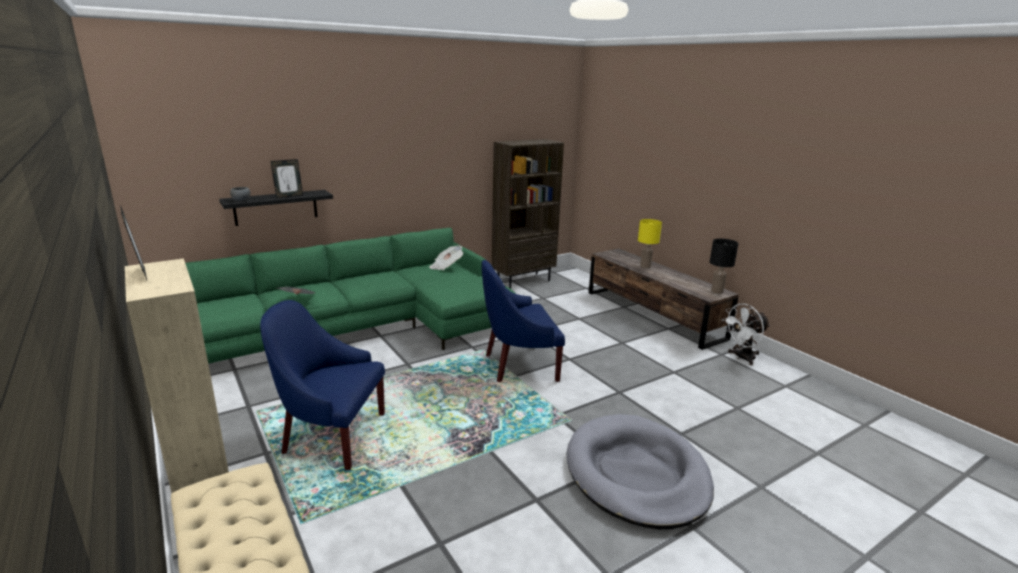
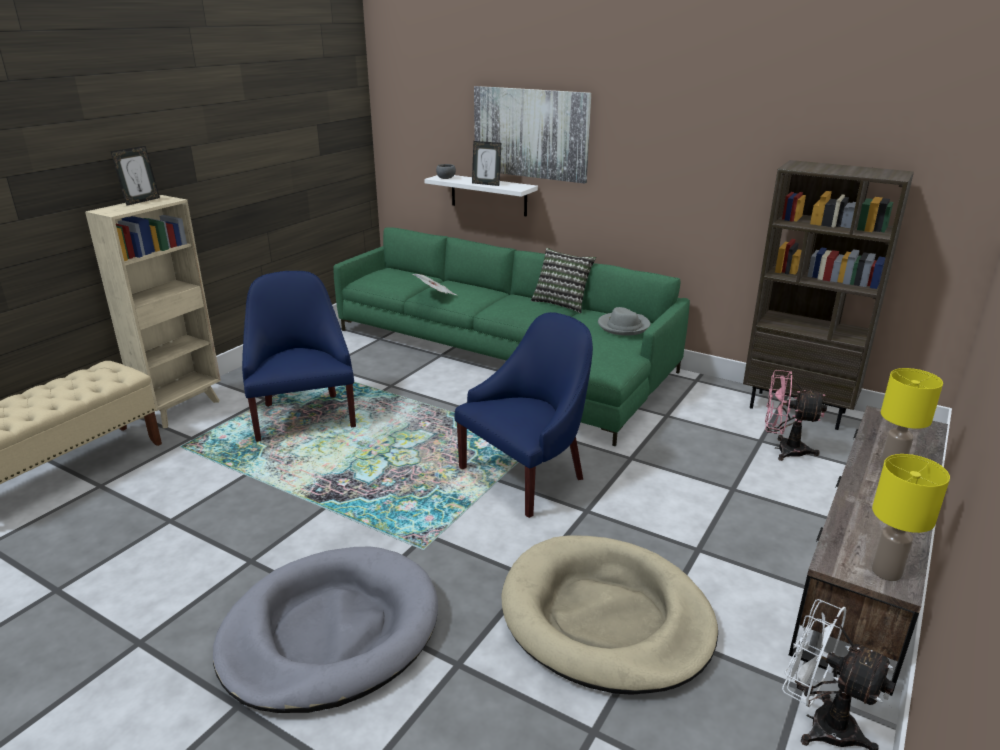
camera: 65 degrees right, 5 degrees up
(276, 207) = (488, 195): black shelf -> white shelf
(313, 148) = (530, 133): none -> picture
(381, 271) = (562, 303): none -> pillow
(446, 266) = (623, 326): newspaper -> grey hat
(518, 365) = (526, 475): blue armchair -> blue armchair turned 90 degrees clockwise
(555, 296) = (783, 449): none -> pink fan
(662, 381) = (605, 618): none -> beige dog bed
(716, 291) = (886, 571): black table lamp -> yellow table lamp

